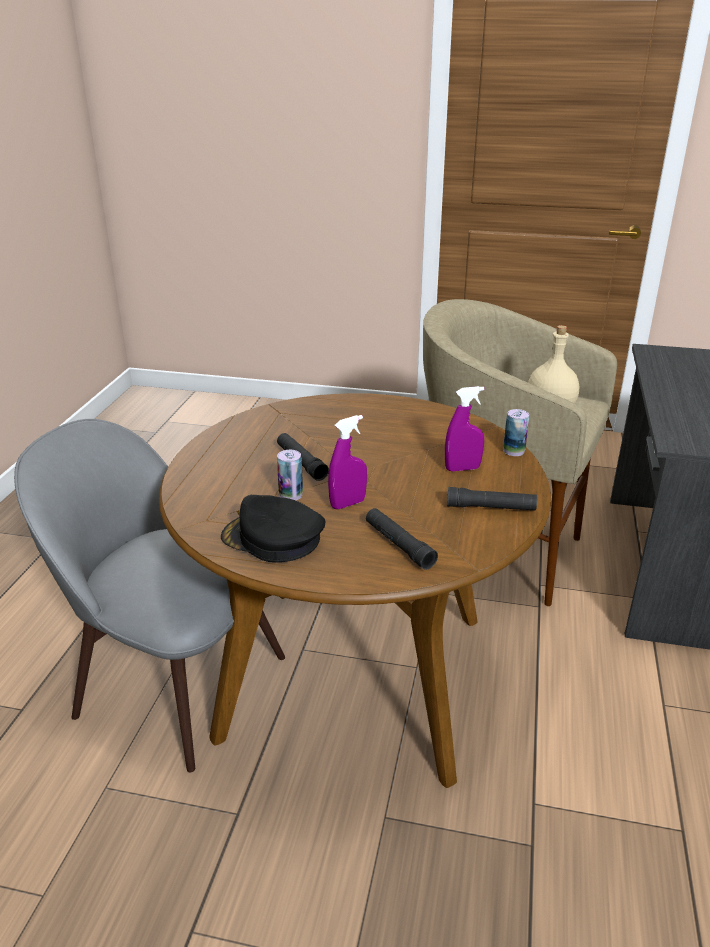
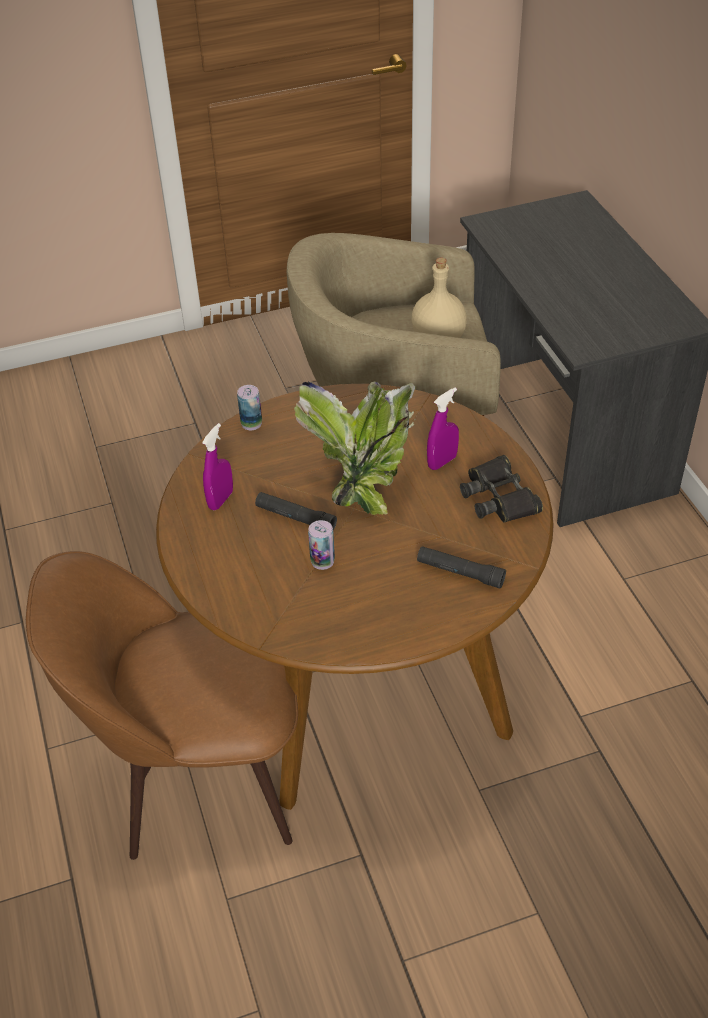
camera: 30 degrees left, 15 degrees up
(175, 682) = (199, 772): grey chair -> brown chair
(272, 538) = (352, 616): black cap -> none
(348, 504) = (380, 548): purple spray bottle -> purple spray bottle (220, 500)
(384, 456) = (363, 477): none -> potted plant
(491, 507) = (499, 497): black flashlight -> black binoculars
(513, 451) = (468, 421): can -> can (251, 423)

